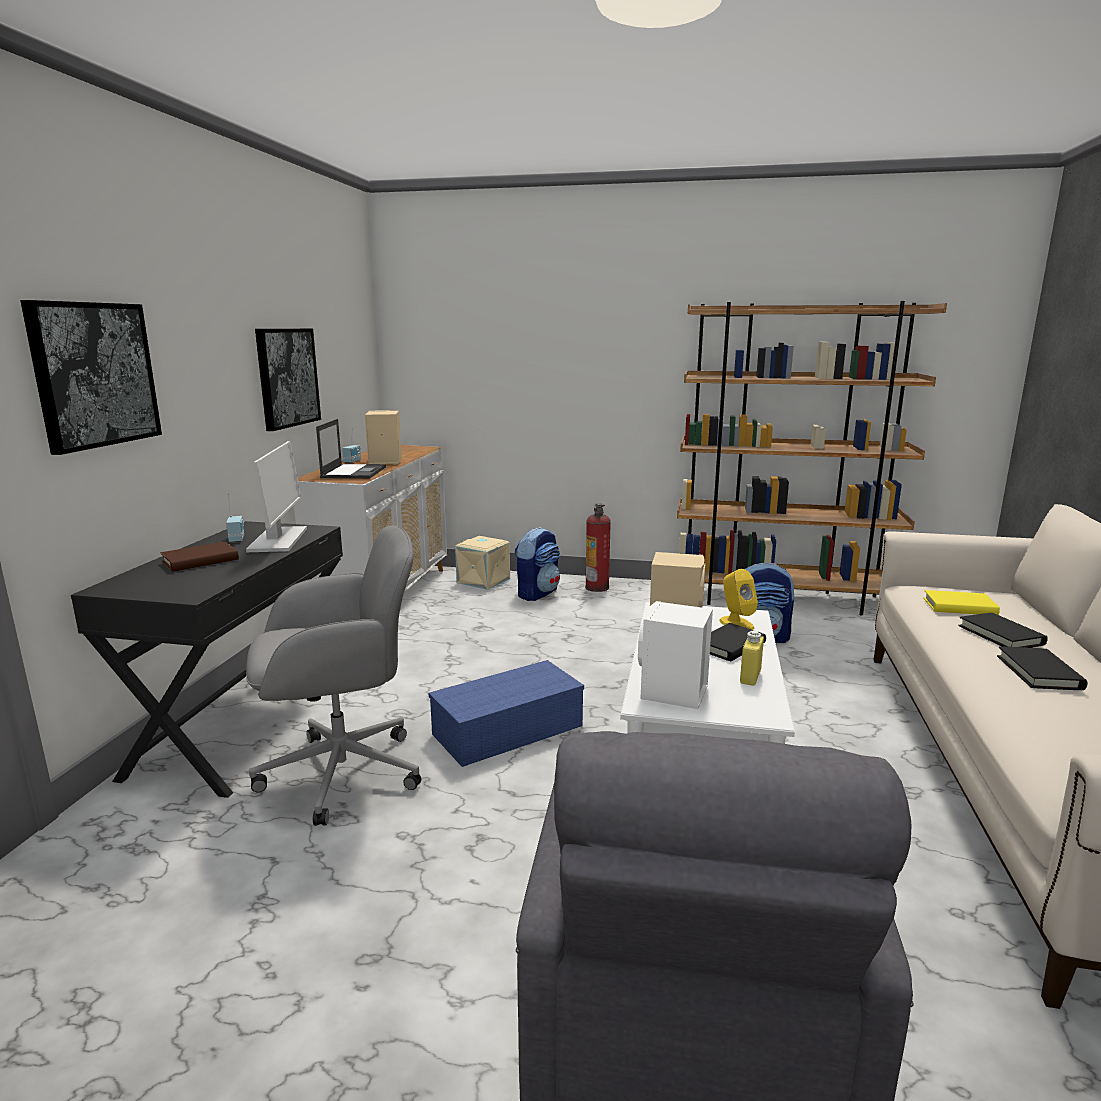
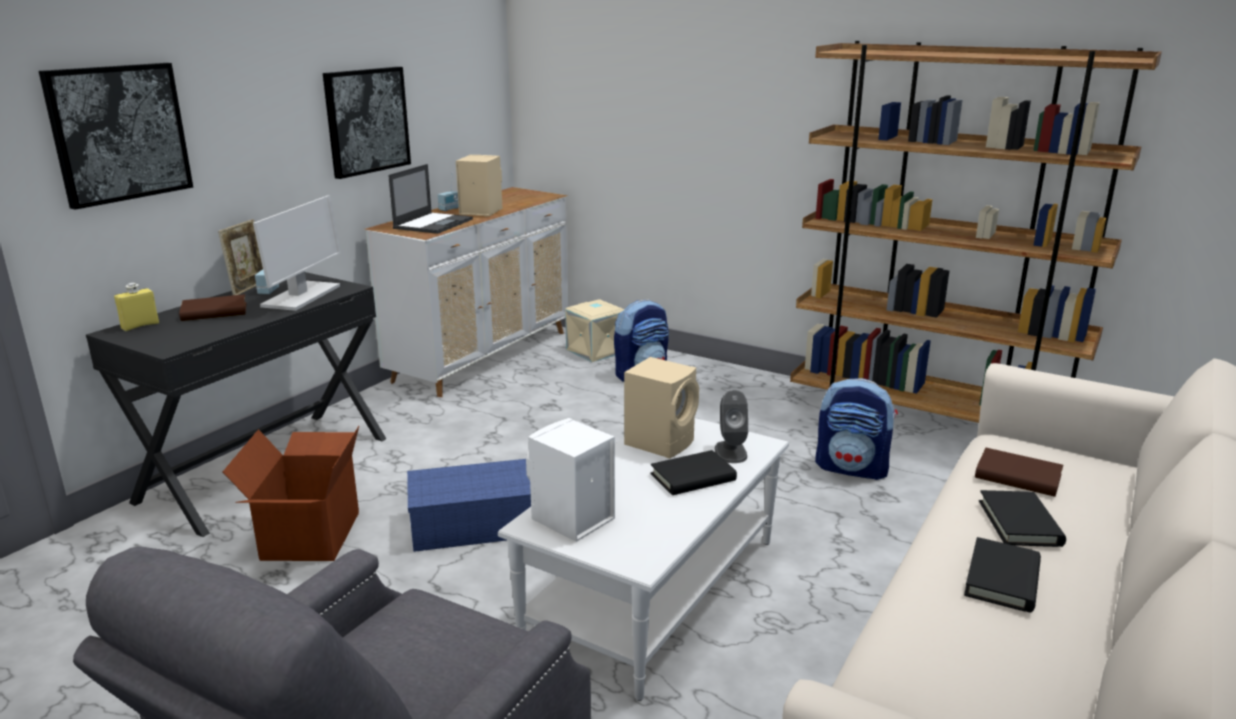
camera: 20 degrees right, 5 degrees up
(211, 539) = (248, 288): none -> picture frame
(345, 773) = (309, 535): grey office chair -> cardboard box
(597, 587) = (714, 376): fire extinguisher -> none
(736, 624) = (730, 452): yellow speaker -> grey speaker
(750, 677) = (673, 517): yellow bottle -> yellow bottle (140, 326)
(959, 607) = (1017, 477): yellow book -> brown book

